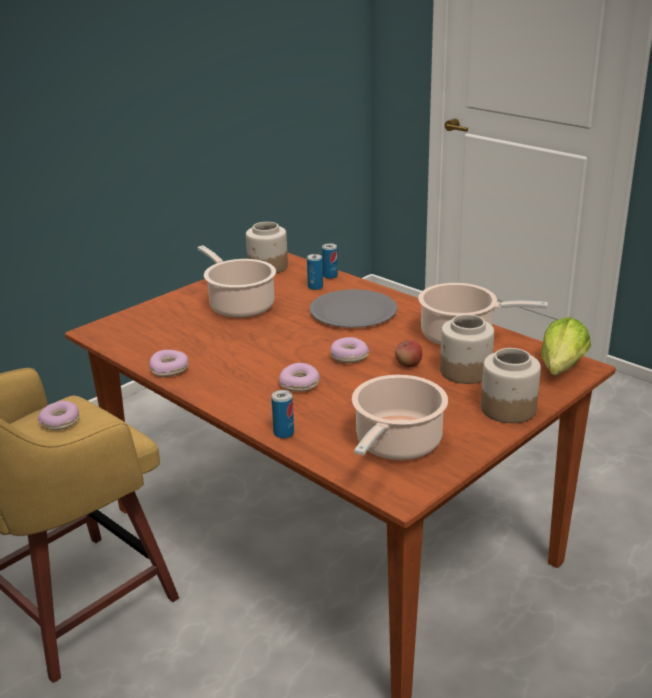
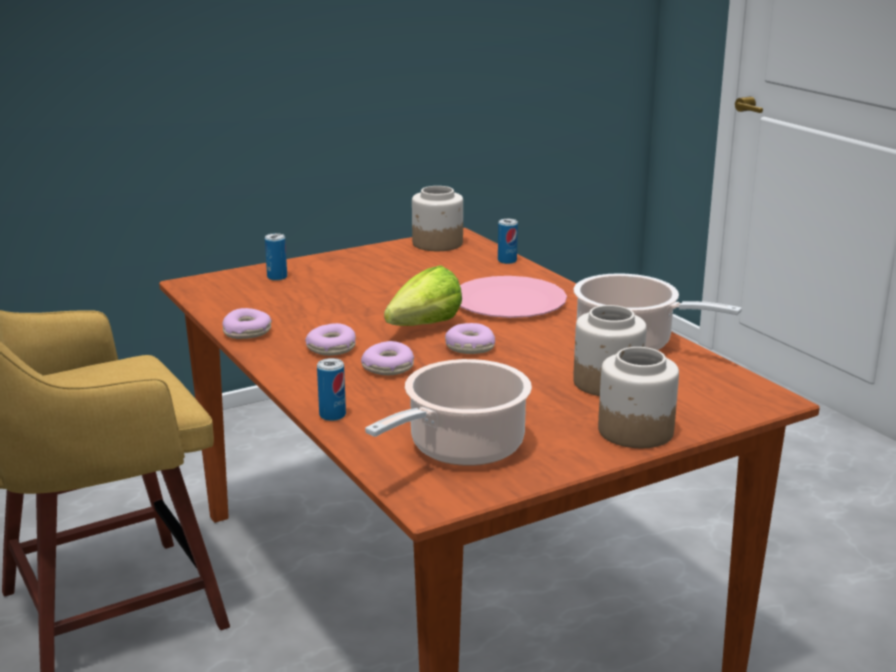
camera: 15 degrees right, 5 degrees down
(60, 422) = (111, 376): donut -> donut (332, 348)
(239, 305) = (375, 278): cooking pot -> none
(315, 287) = (480, 270): can -> can (277, 277)
(353, 311) = (508, 301): grey plate -> pink plate
(408, 364) = (538, 365): apple -> none
(558, 372) = (733, 400): lettuce -> lettuce (417, 328)

